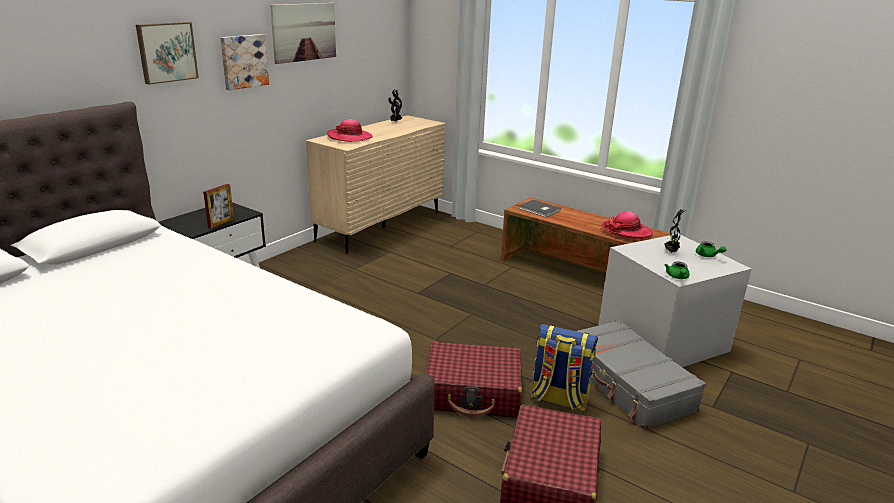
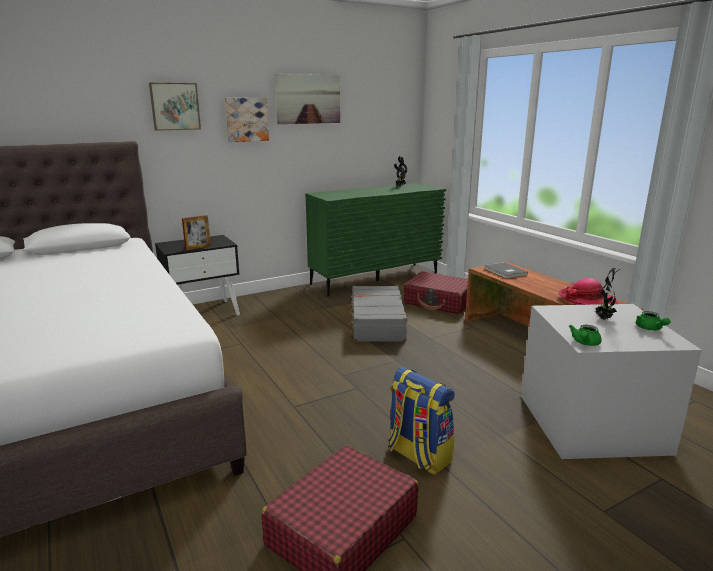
camera: 25 degrees right, 5 degrees down
(349, 137) = (344, 193): hat -> none
(381, 227) = (376, 280): beige dresser -> green dresser
(473, 392) = (335, 428): red suitcase -> red suitcase (439, 302)
(627, 384) = (509, 460): grey suitcase -> grey suitcase (376, 323)

